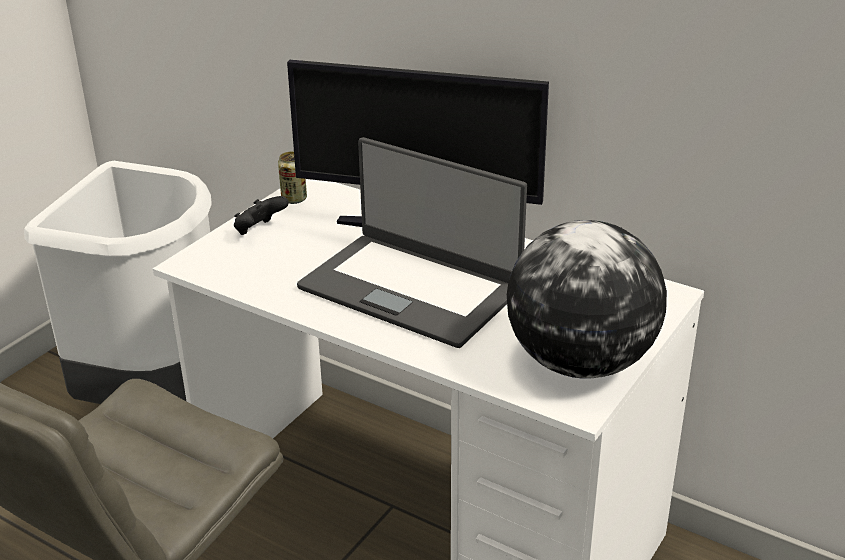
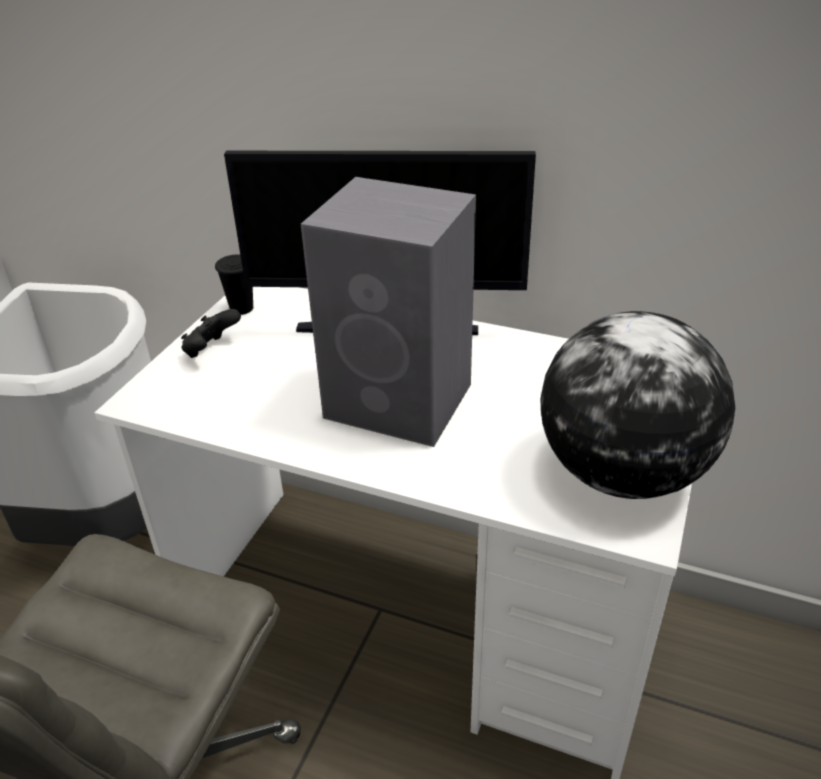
camera: 10 degrees left, 5 degrees up
(294, 199) = (241, 308): can -> black cup
(411, 288) = (402, 402): laptop -> grey speaker

